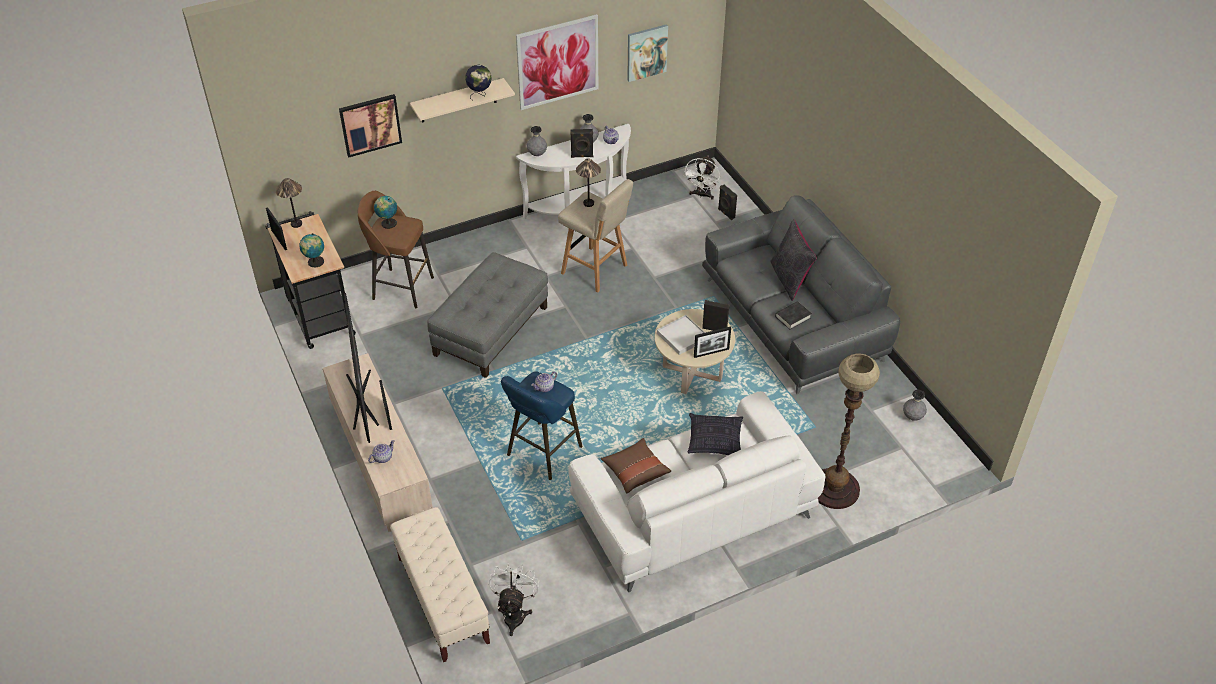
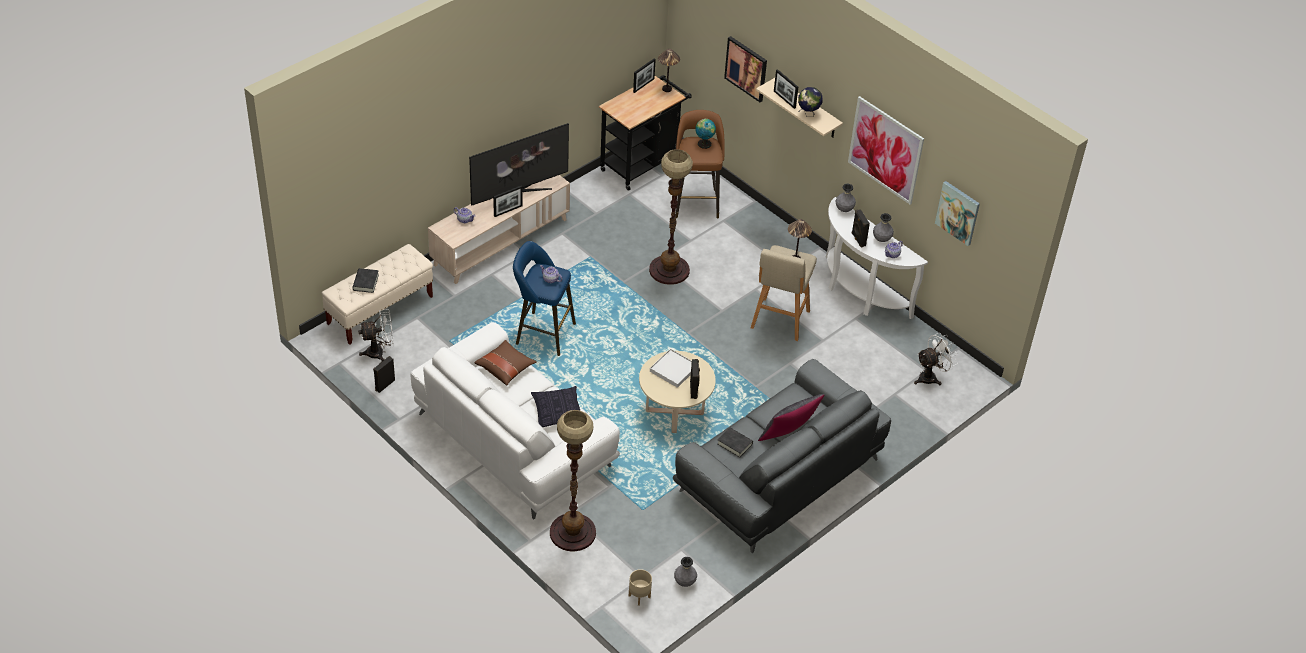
camera: 70 degrees right, 0 degrees up
(315, 262) = (626, 112): globe -> none
(444, 579) = (365, 282): none -> black book
(491, 331) = (669, 270): grey ottoman -> floor lamp
(701, 195) = (931, 377): white fan -> white fan turned 150 degrees clockwise
(711, 352) = (661, 392): picture frame -> picture frame (784, 99)
(725, 213) = (912, 400): black speaker -> black speaker (384, 385)
(925, 455) = (639, 596): none -> beige planter

